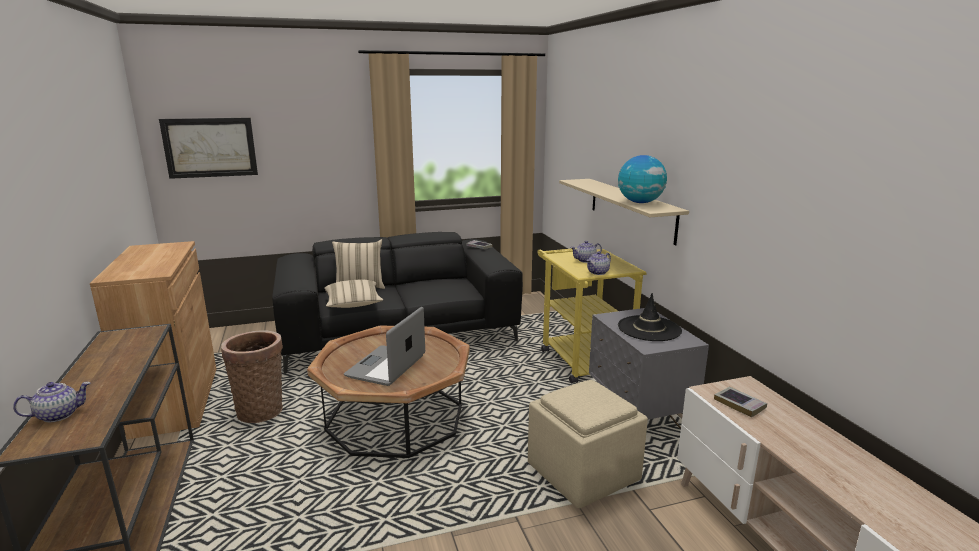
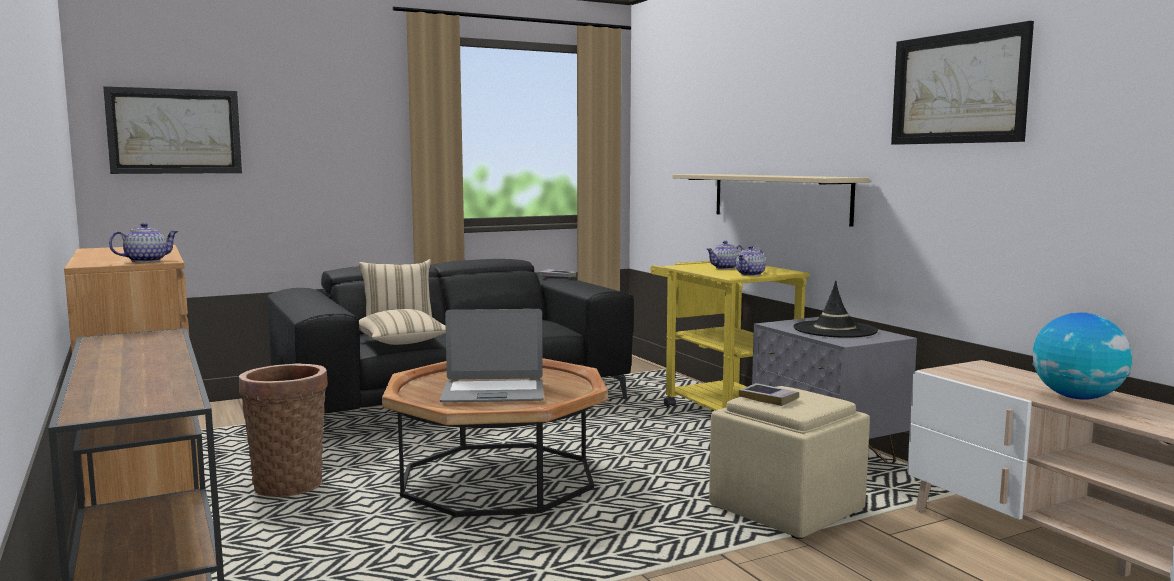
camera: 10 degrees left, 10 degrees down
(59, 415) = (108, 391): teapot -> teapot (146, 261)
(386, 366) = (493, 393): laptop -> laptop turned 105 degrees counterclockwise
(640, 202) = (802, 176): globe -> globe (1077, 397)
(739, 404) = (986, 378): book -> book (768, 398)
(756, 155) = (958, 88): none -> picture

